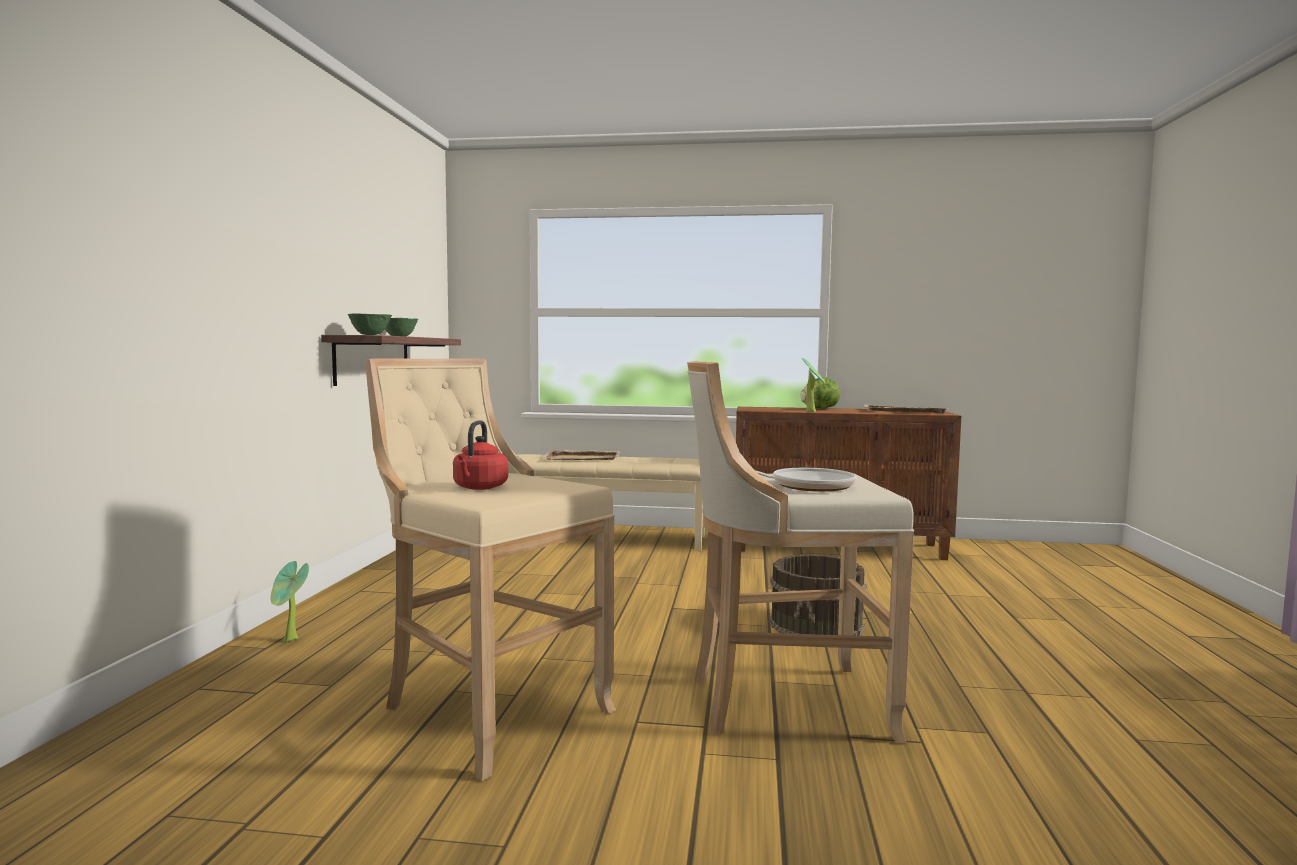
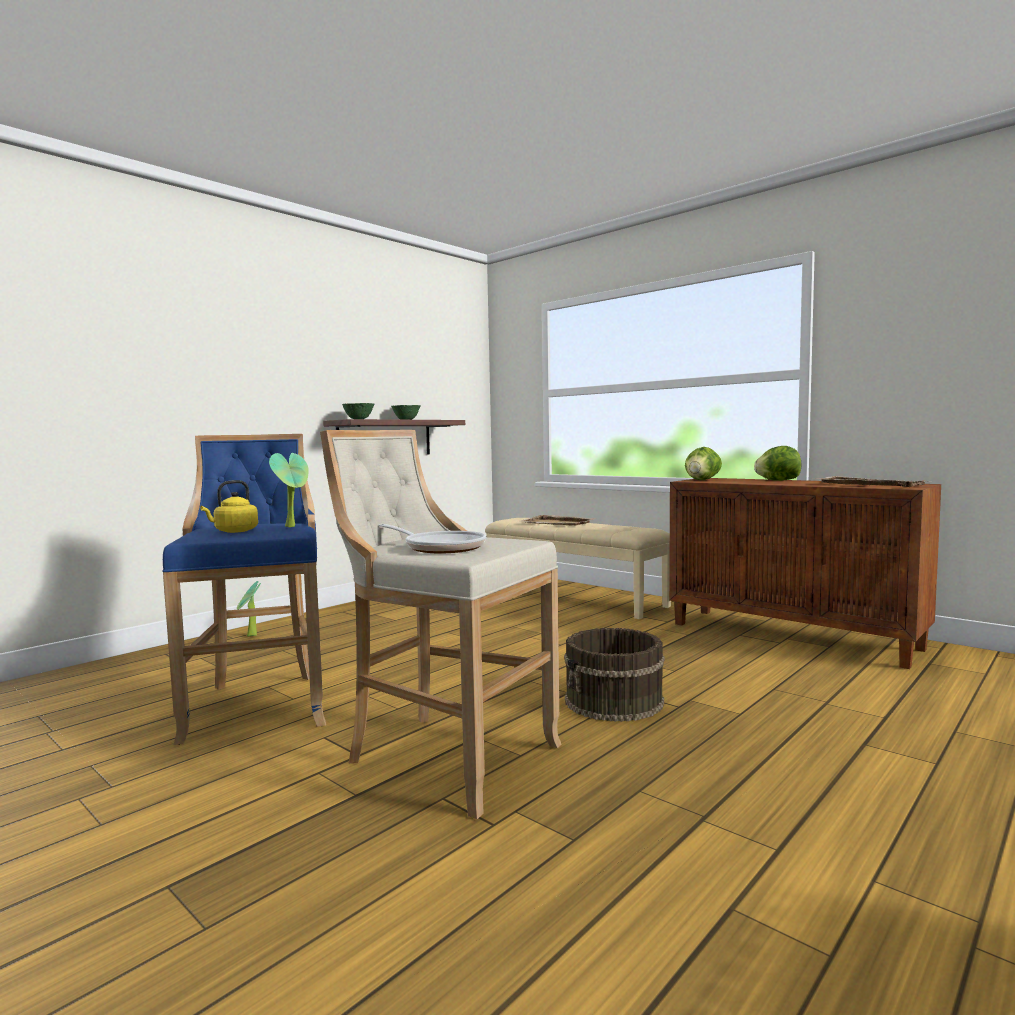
camera: 35 degrees right, 0 degrees up
(479, 488) = (234, 531): red kettle -> yellow kettle
(488, 711) = (259, 704): beige stool -> blue stool
(756, 409) = (702, 480): none -> lettuce
(812, 411) = (748, 483): potted plant -> potted plant (293, 526)

